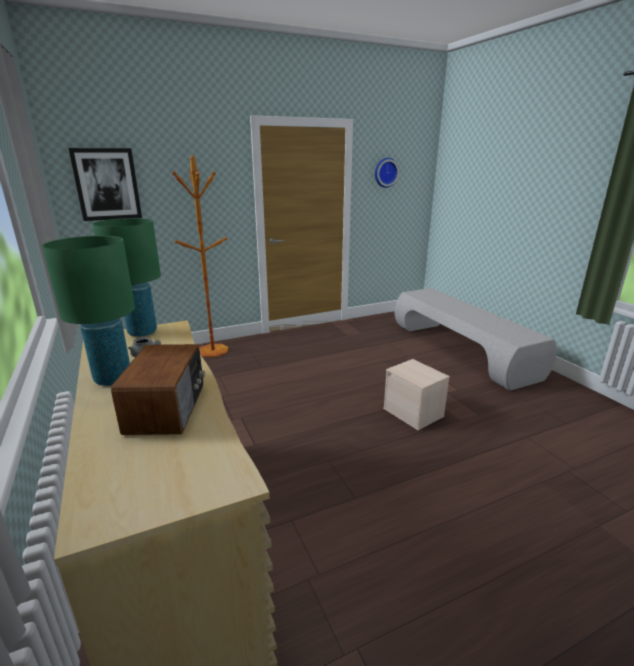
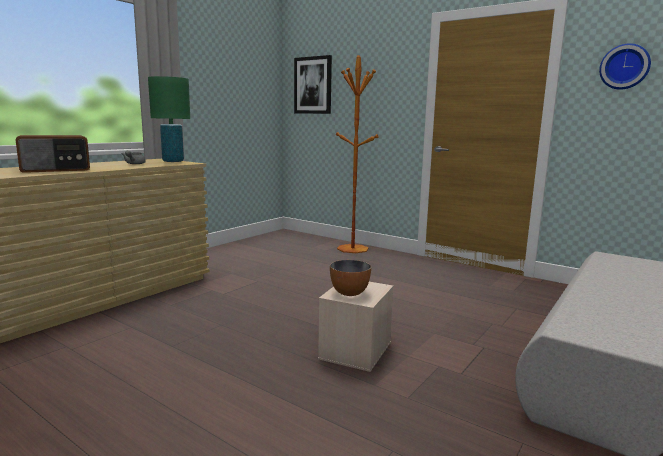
camera: 60 degrees right, 10 degrees down
(112, 378) = (95, 164): green table lamp -> none
(420, 376) = (349, 293): none -> bowl

